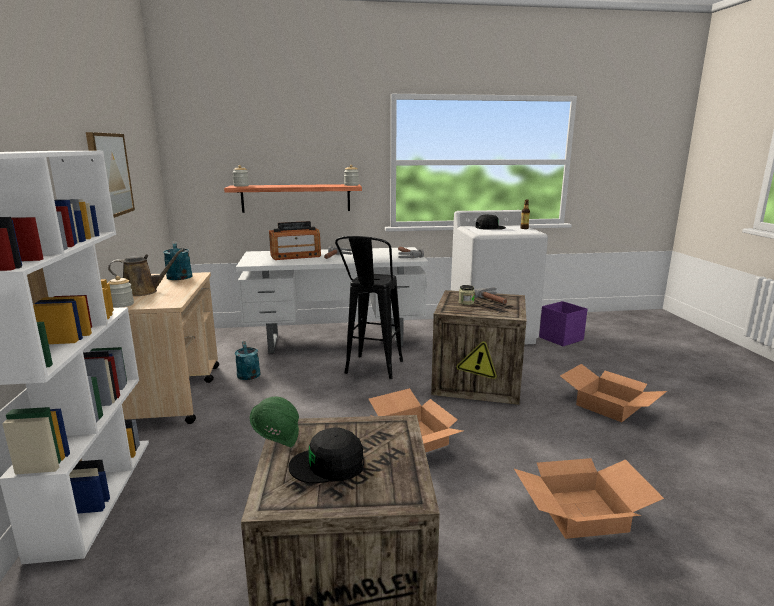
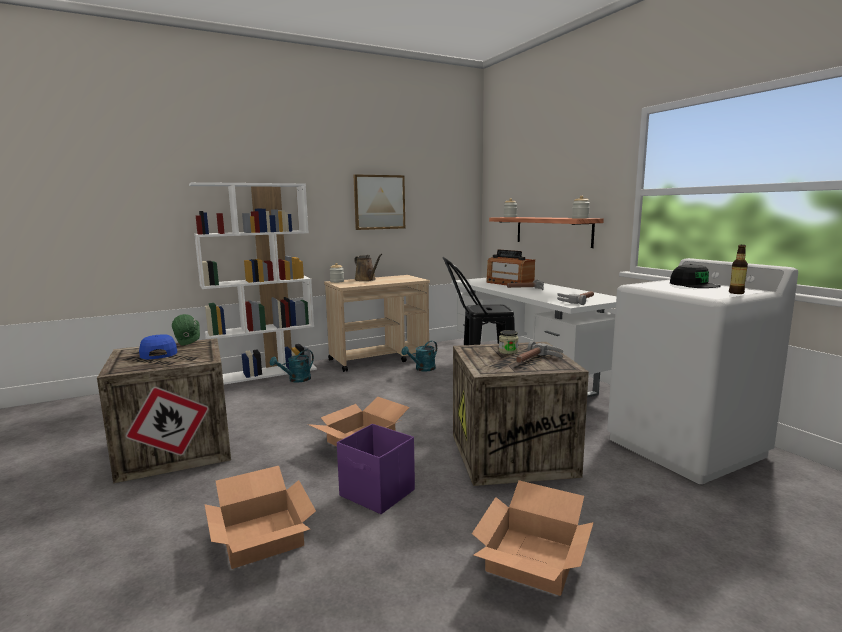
camera: 70 degrees right, 5 degrees down
(180, 278) = (404, 279): turquoise watering can -> turquoise watering can (296, 380)
(328, 465) = (158, 353): black cap -> blue cap
(561, 338) = (766, 507): purple storage box -> purple storage box (377, 493)

